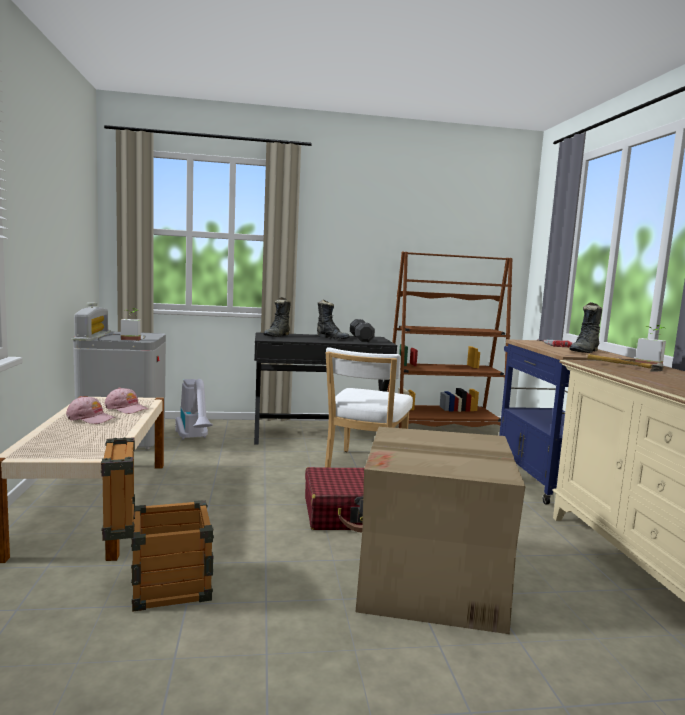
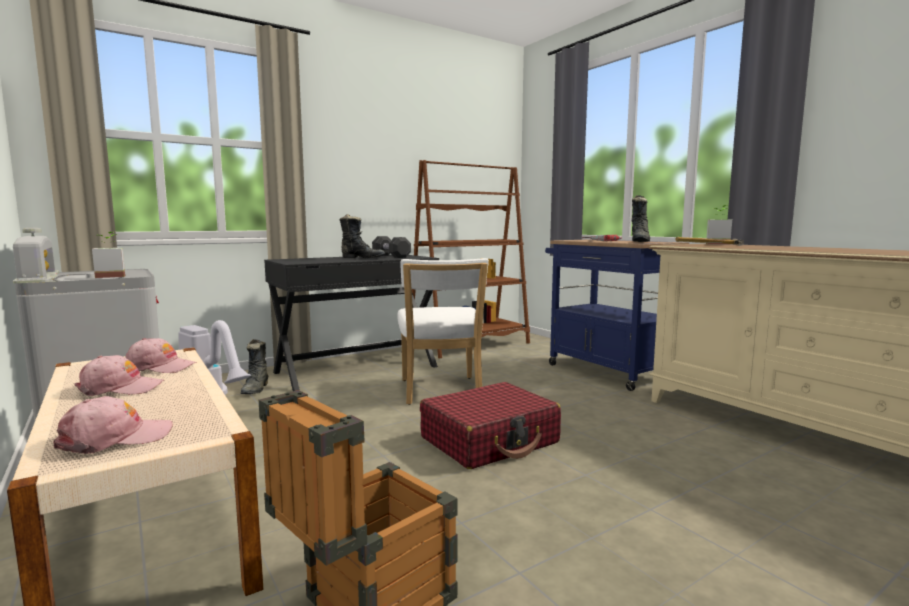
camera: 25 degrees left, 0 degrees up
(54, 447) = (115, 438): none -> pink cap
(277, 336) = (299, 260): black boot -> black boot (256, 389)
(432, 582) = (644, 489): cardboard box -> none

